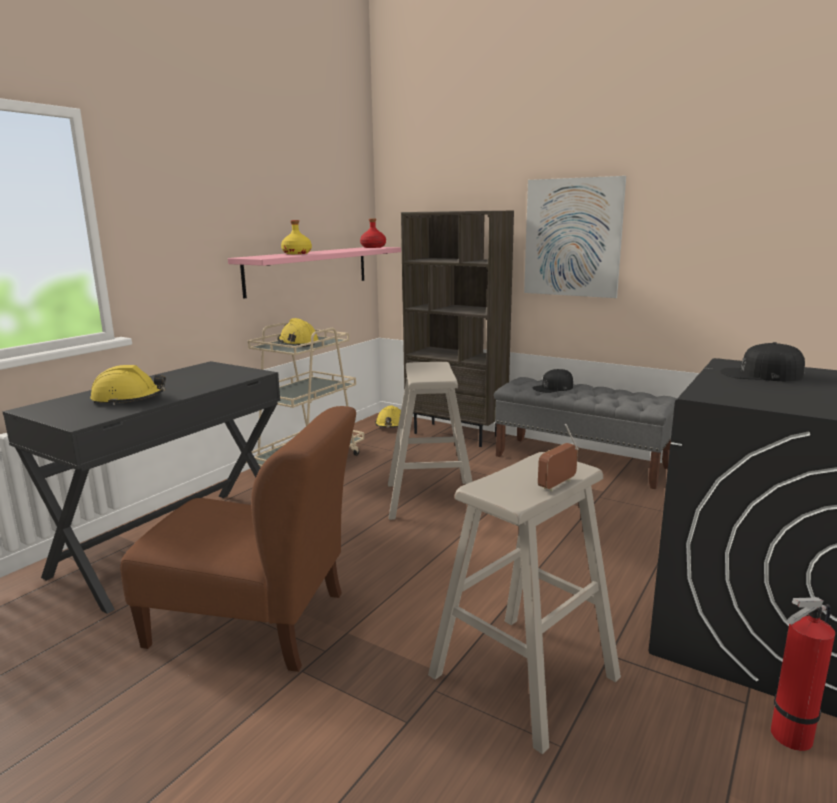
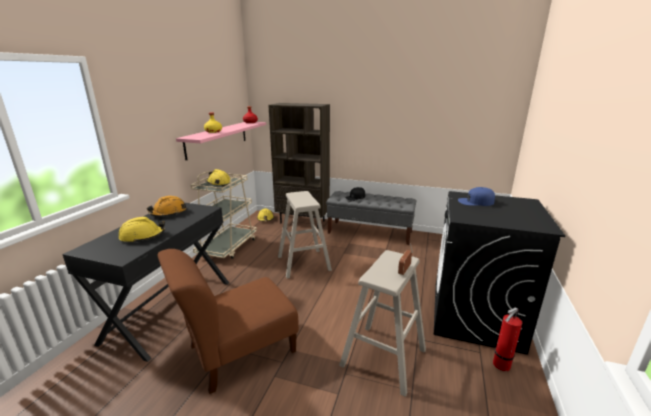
camera: 15 degrees left, 5 degrees up
(189, 374) = (168, 213): none -> orange hard hat
(255, 622) = (238, 352): brown chair -> brown chair turned 150 degrees clockwise
(572, 238) = (361, 119): picture -> none
(761, 374) = (476, 201): black cap -> blue cap

